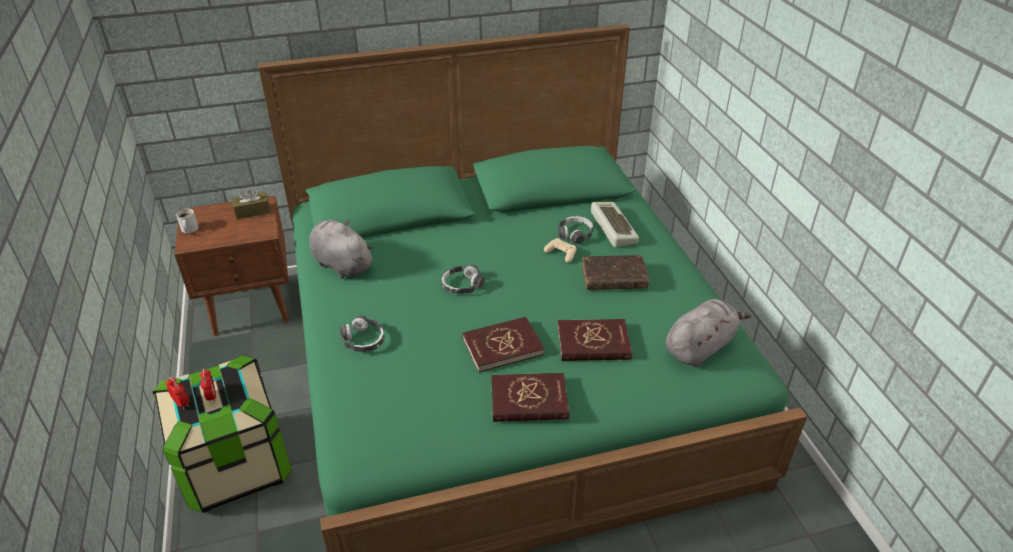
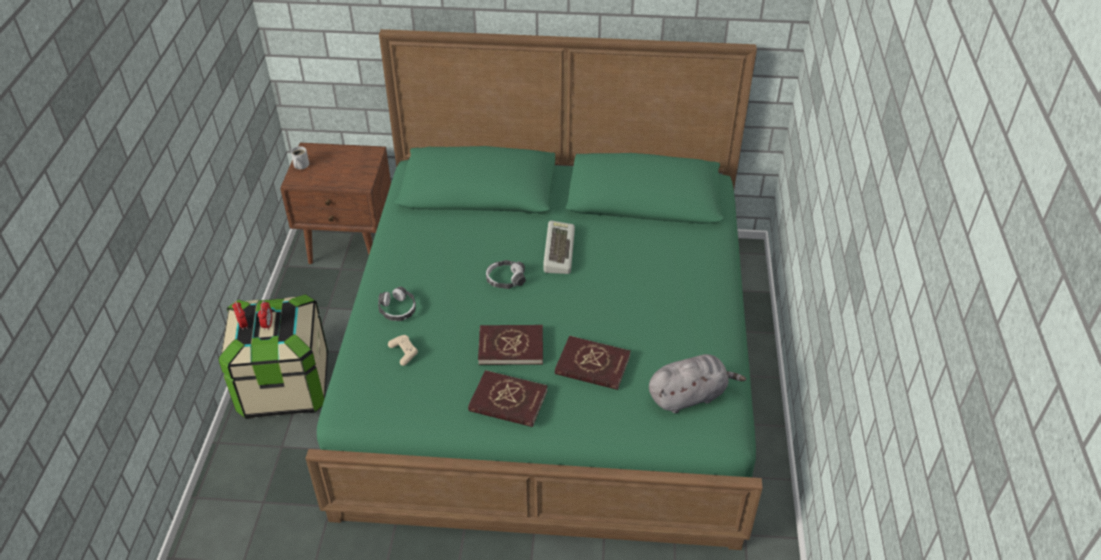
camera: 20 degrees right, 5 degrees up
(252, 211) = (360, 159): brown tissue box -> none
(341, 264) = (411, 231): grey plush toy -> none
(561, 254) = (612, 270): beige game controller -> beige game controller (404, 352)
(575, 234) = (637, 252): headphones -> none
(611, 227) = (677, 254): keyboard -> keyboard (557, 251)
(613, 279) = (647, 308): brown book -> none

